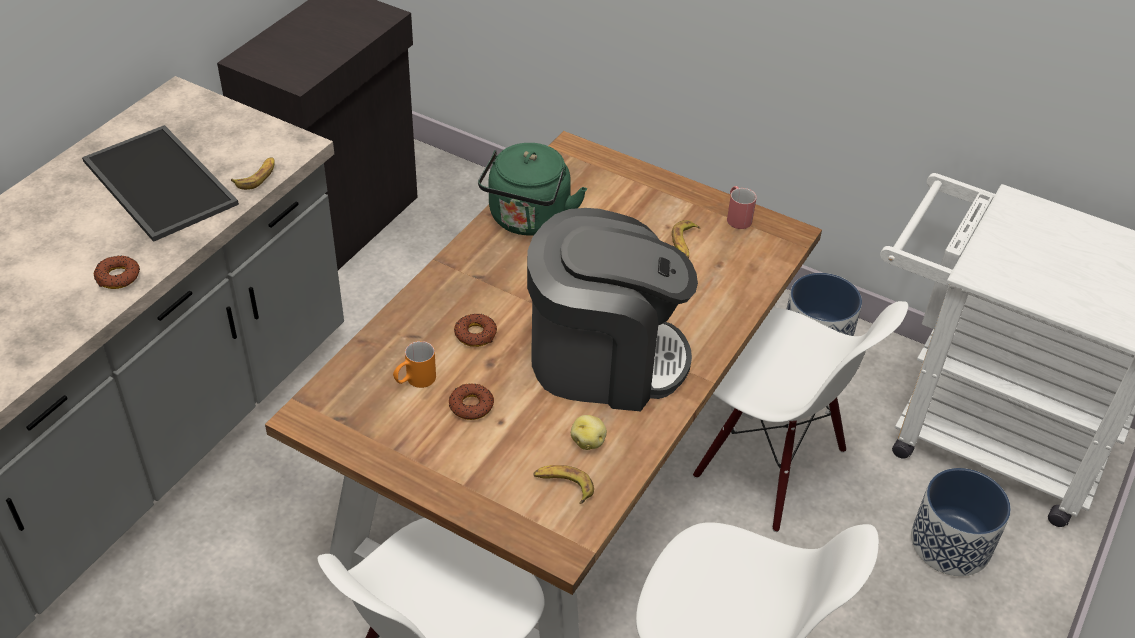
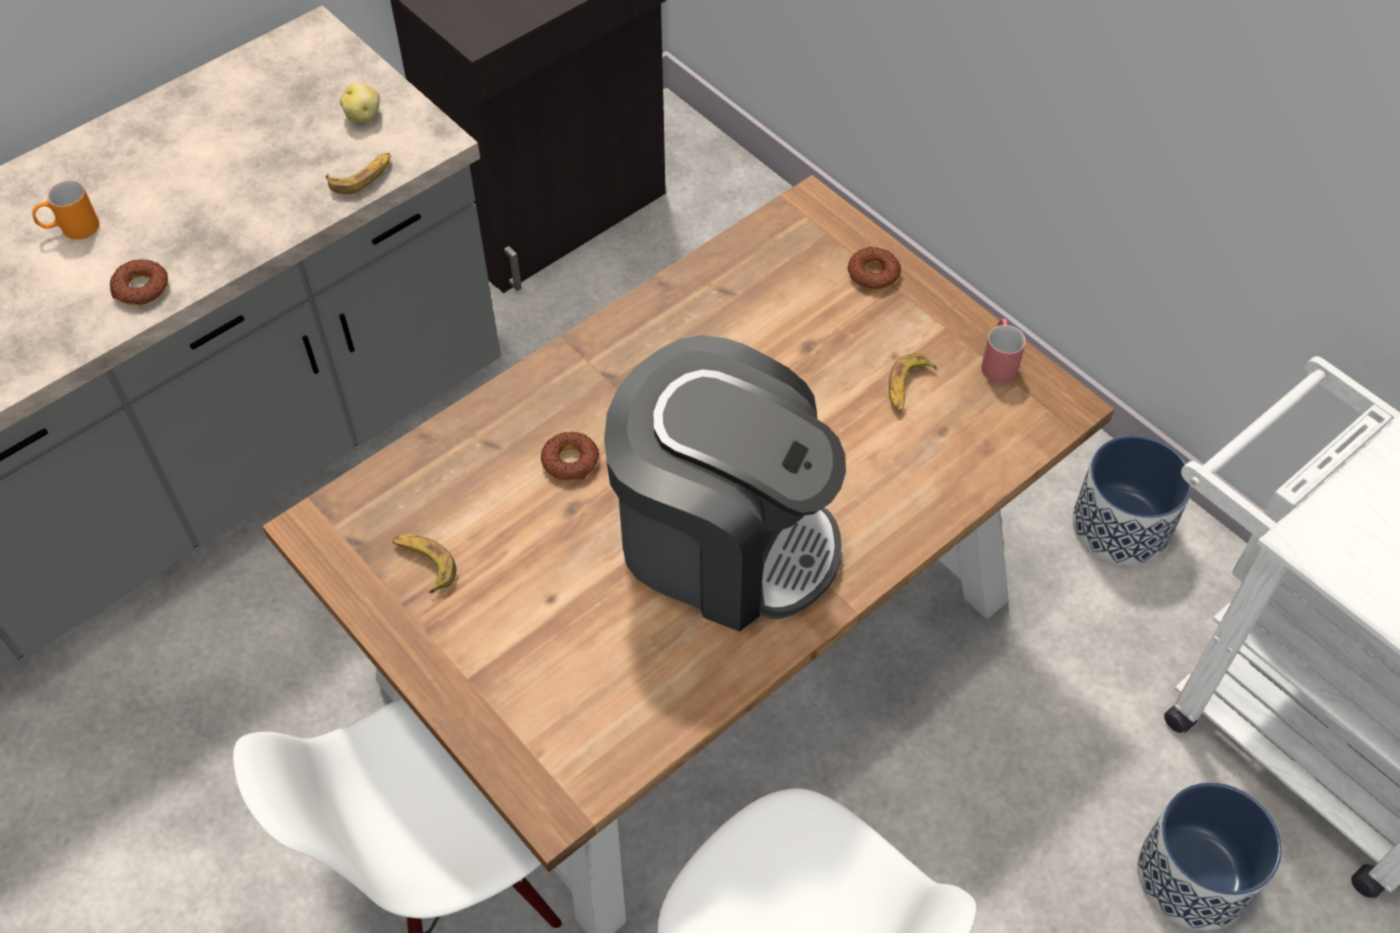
camera: 20 degrees right, 10 degrees up
(156, 183) = (238, 160): tray -> none
(414, 381) = (466, 510): orange mug -> orange mug (71, 229)
(471, 405) = (523, 565): donut -> donut (873, 273)
(528, 220) = (707, 304): green kettle -> none
(563, 486) = (593, 715): banana -> banana (424, 564)
(588, 441) = (652, 658): potato -> potato (364, 115)
(769, 465) = (984, 691): white chair -> none

